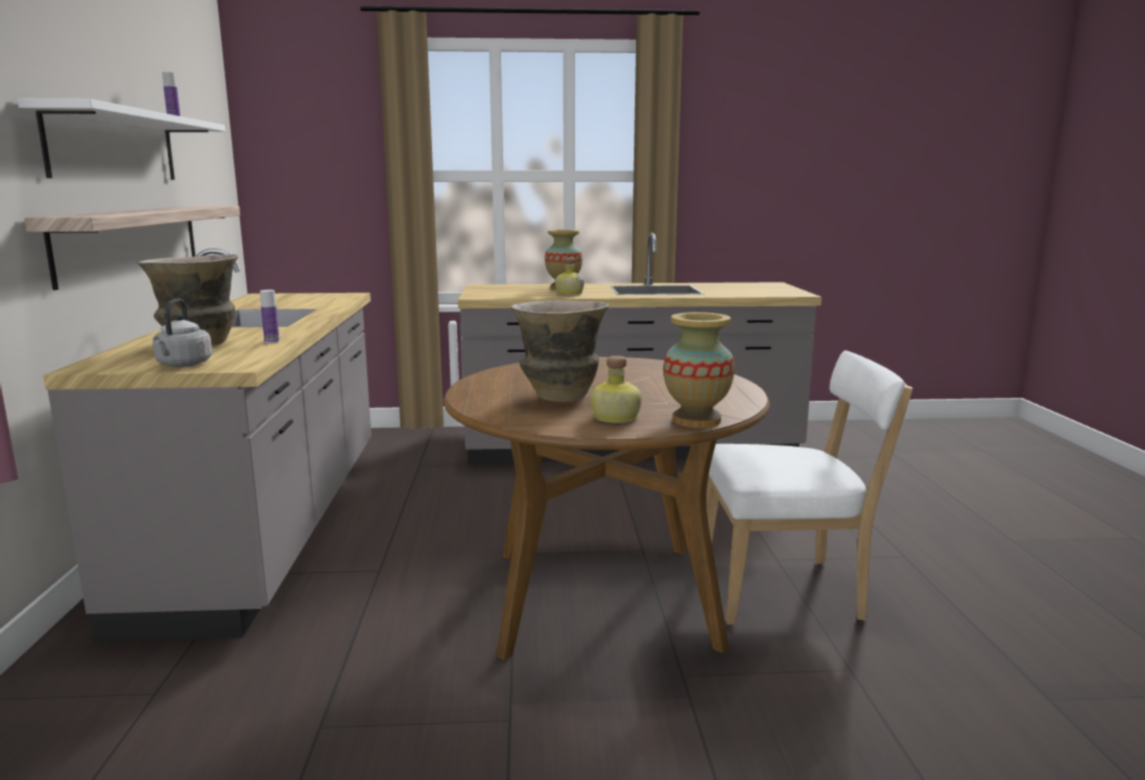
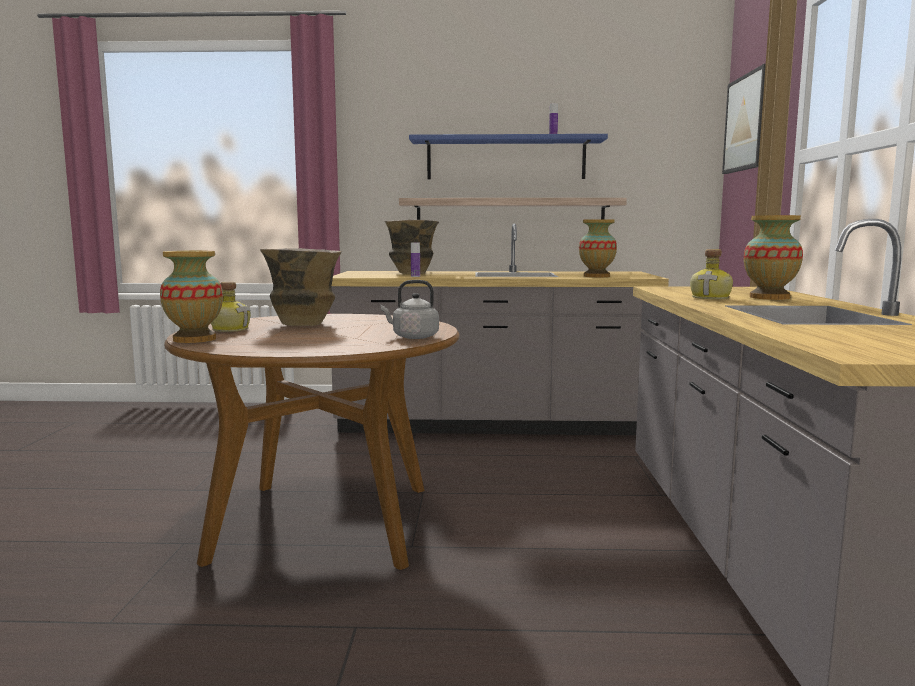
camera: 95 degrees right, 5 degrees down
(114, 146) = (506, 159): white shelf -> blue shelf
(183, 365) = (354, 274): grey kettle -> grey kettle (413, 337)
(296, 127) = (746, 123): none -> picture
(329, 302) = (596, 276): none -> vase
(787, 591) = (275, 618): white chair -> none

